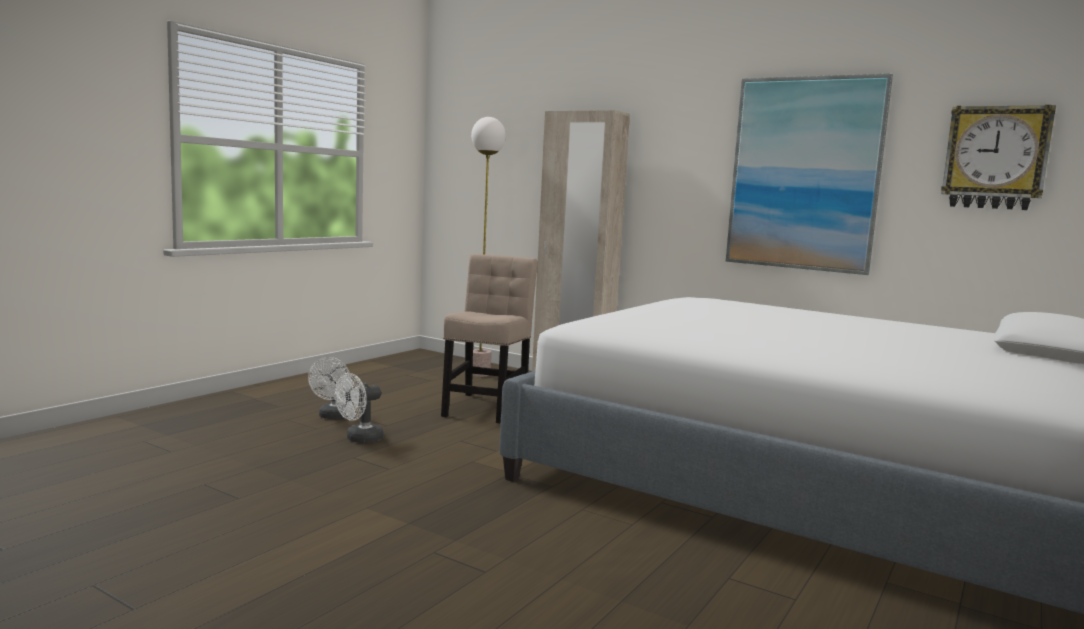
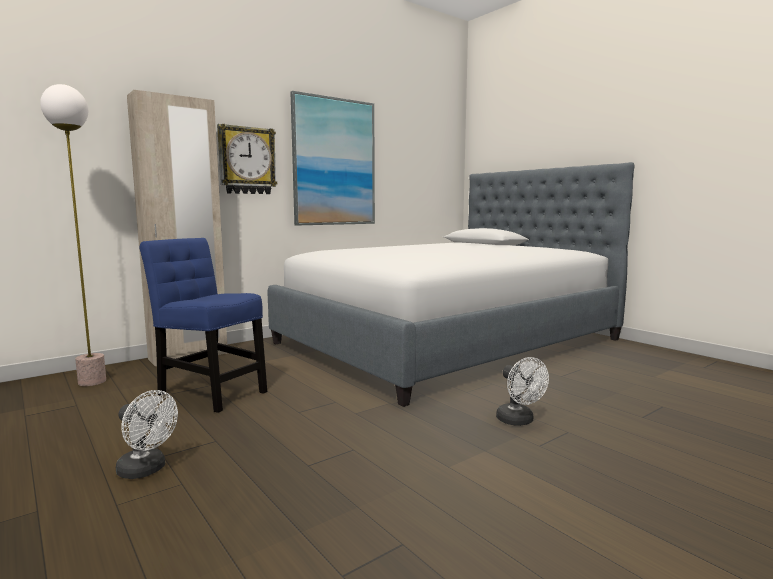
camera: 70 degrees left, 0 degrees up
(359, 439) = (251, 459): white fan -> white fan (519, 421)
(486, 406) = (210, 391): beige chair -> blue chair
(995, 158) = (415, 156): wall clock -> wall clock (247, 160)

